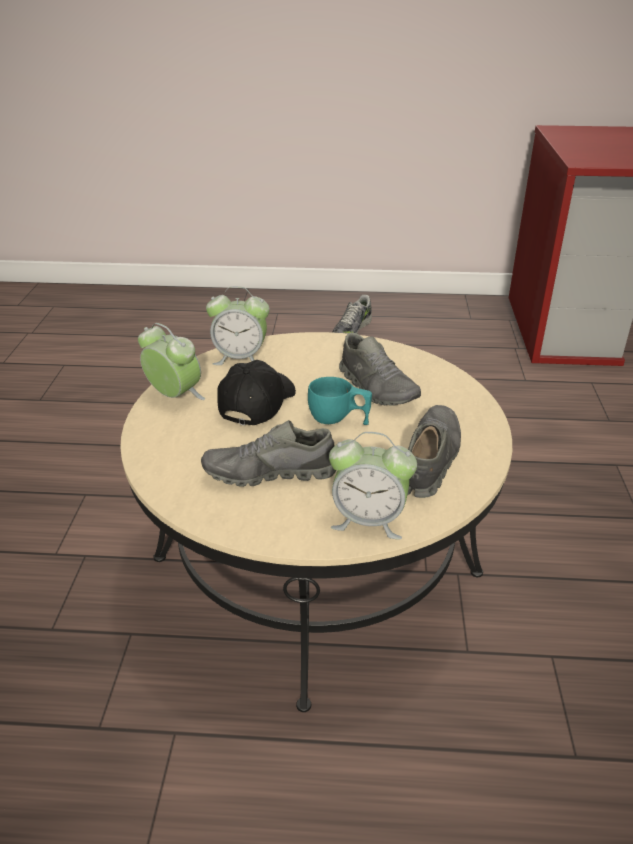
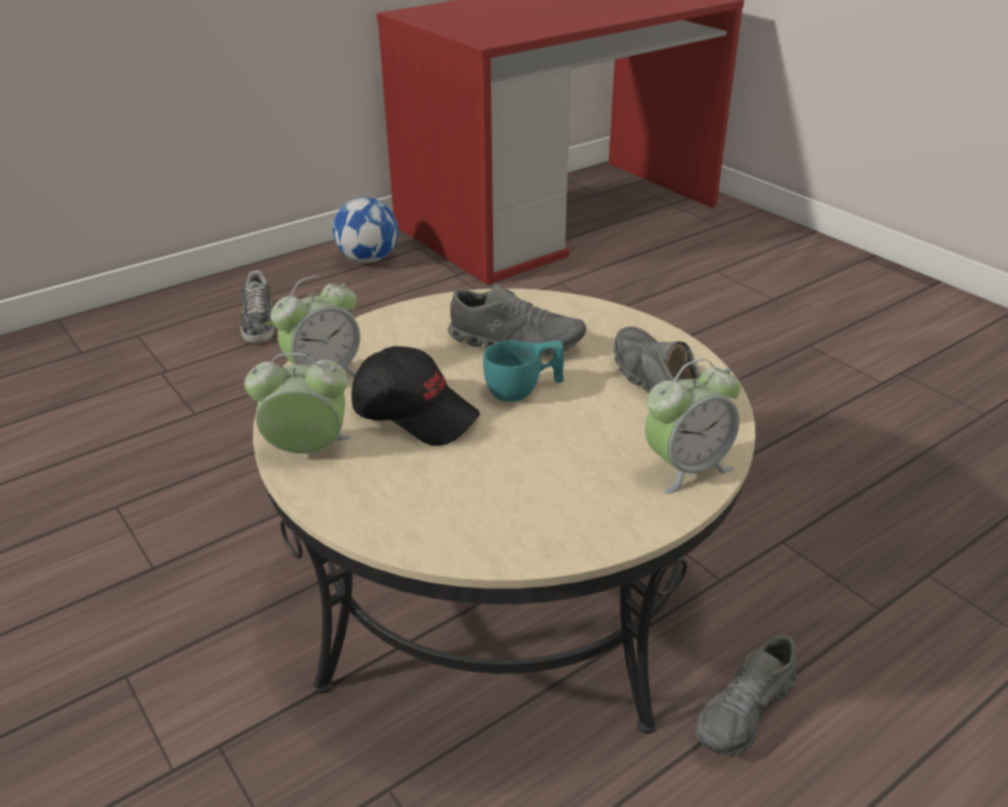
camera: 40 degrees left, 0 degrees up
(256, 403) = (415, 413): black cap -> black cap turned 135 degrees clockwise
(269, 473) = (536, 476): grey shoe -> grey shoe (745, 712)
(464, 315) = (368, 259): none -> football

